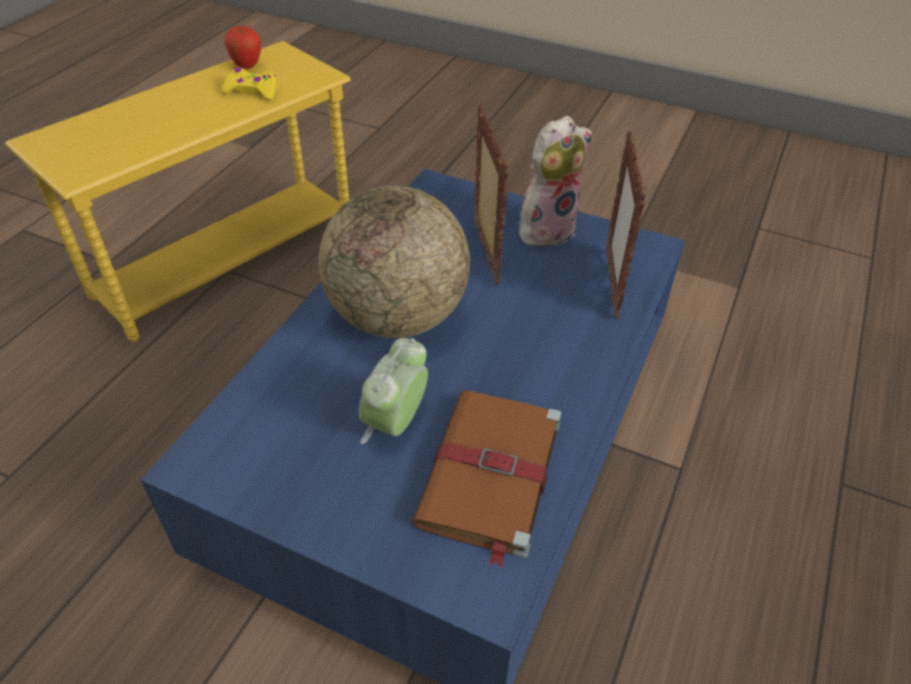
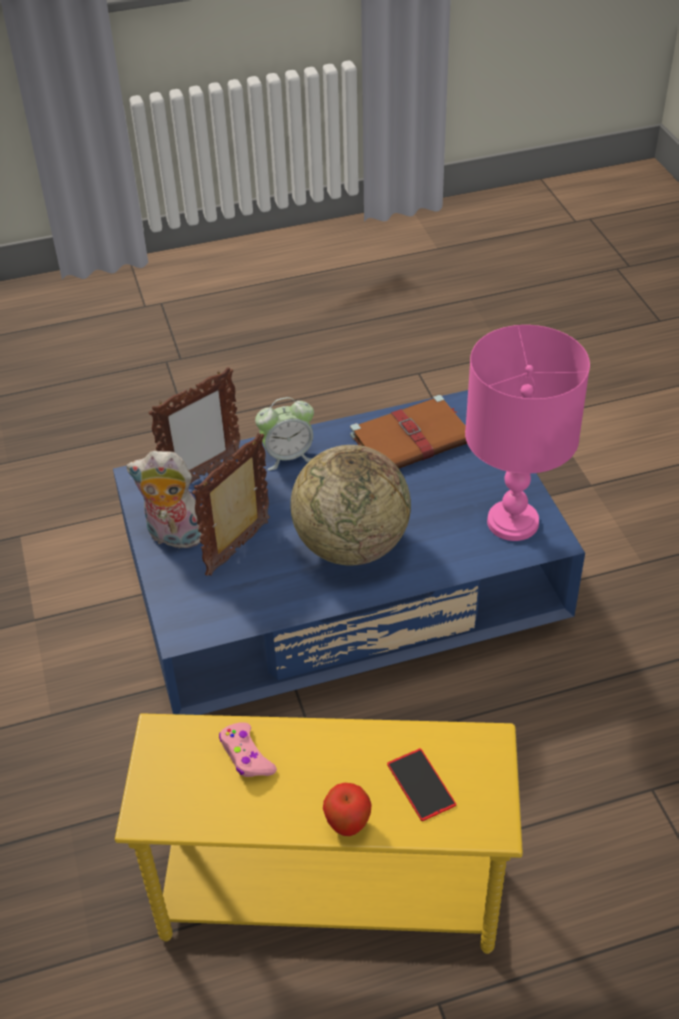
camera: 130 degrees left, 0 degrees up
(111, 133) = (421, 784): none -> phone
(247, 66) = (204, 809): apple -> apple (347, 825)
(252, 91) = (246, 756): yellow game controller -> pink game controller
(259, 453) = (512, 523): none -> pink table lamp
(395, 424) = (427, 489): alarm clock -> alarm clock (288, 456)

